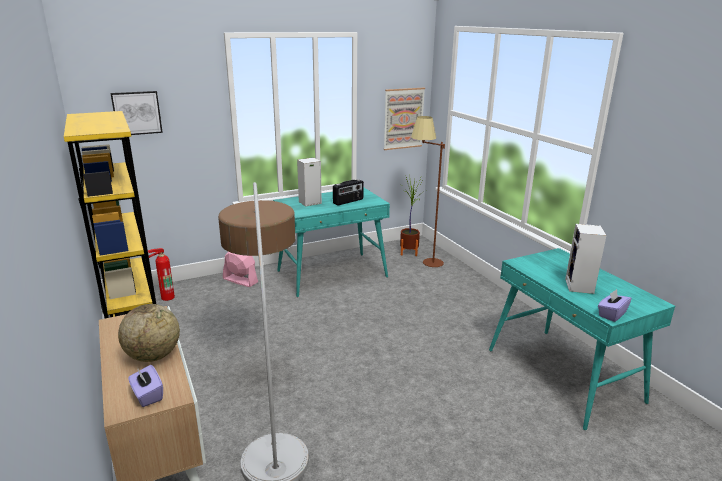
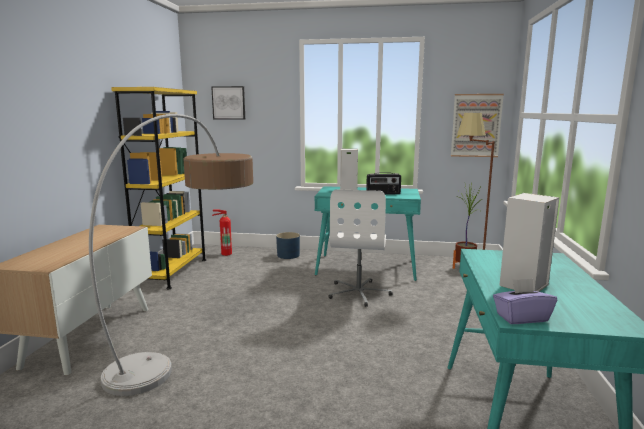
camera: 35 degrees right, 10 degrees down
(147, 395) = (35, 261): purple tissue box -> none
(153, 356) = (82, 245): globe -> none
(240, 280) = (288, 255): pink fan -> blue planter
(357, 304) = (359, 293): none -> white office chair

